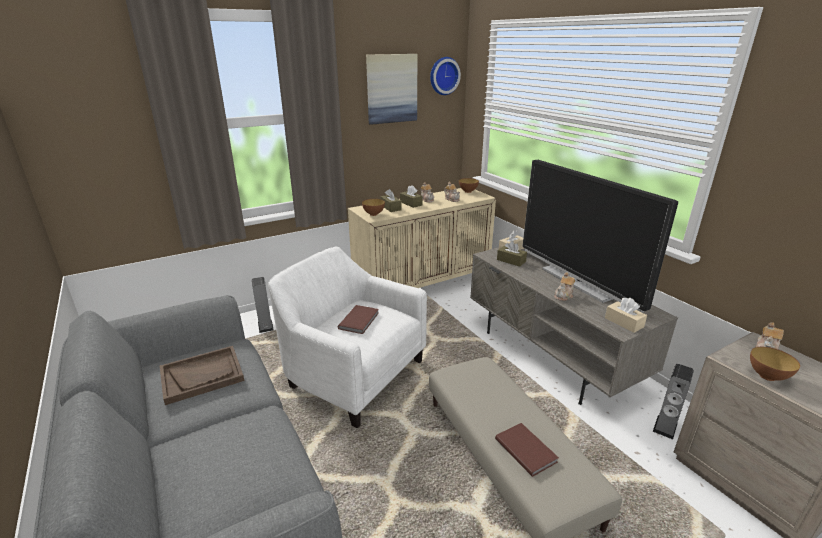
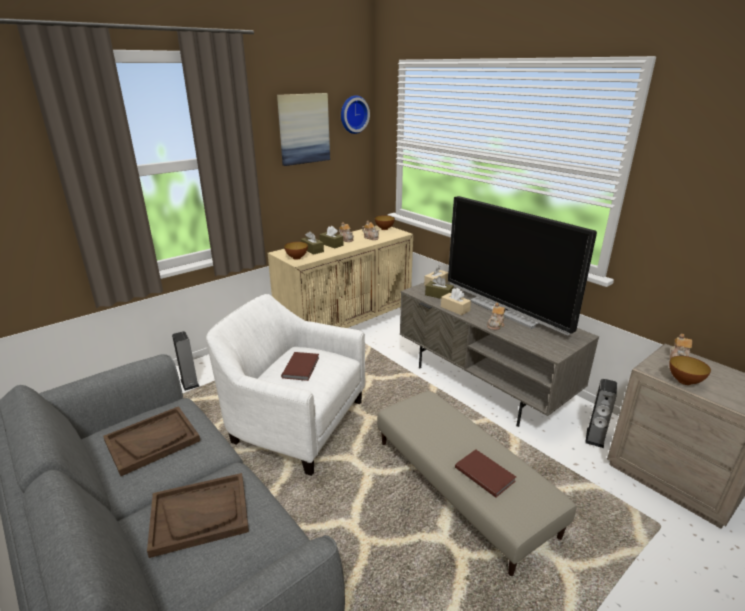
camera: 10 degrees left, 0 degrees up
(224, 451) = (200, 514): none -> brown tray
(624, 322) = (554, 345): beige tissue box -> beige tissue box (455, 309)

